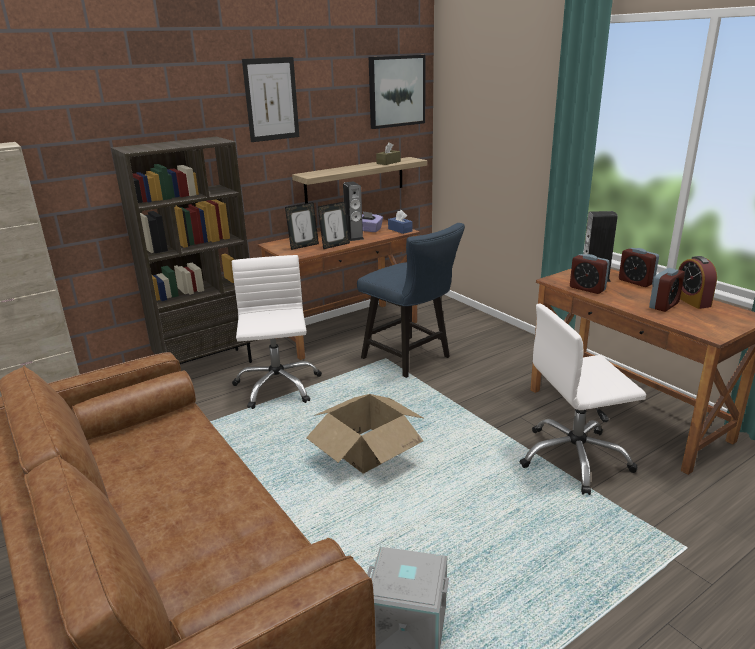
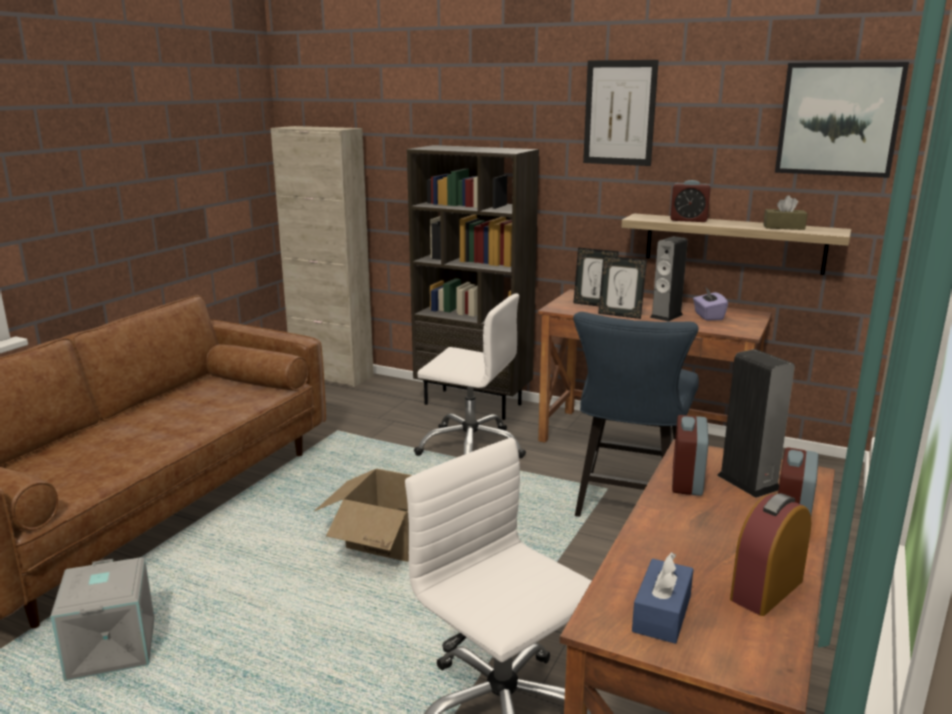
camera: 60 degrees right, 5 degrees down
(277, 386) = (471, 448): white office chair -> white office chair turned 60 degrees clockwise
(400, 230) = (741, 329): blue tissue box -> blue tissue box (662, 614)
(664, 305) = (698, 560): alarm clock -> alarm clock (688, 220)

